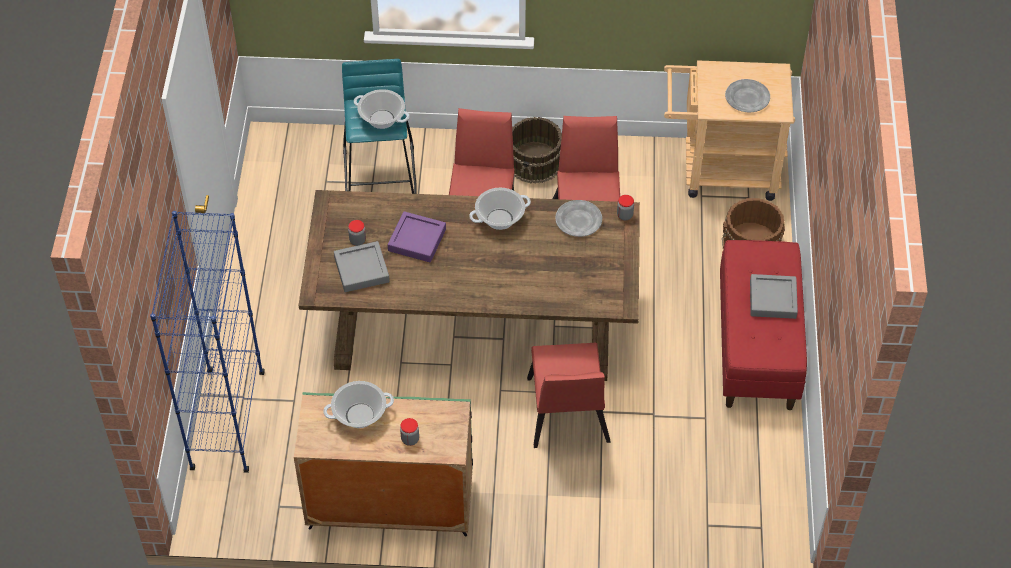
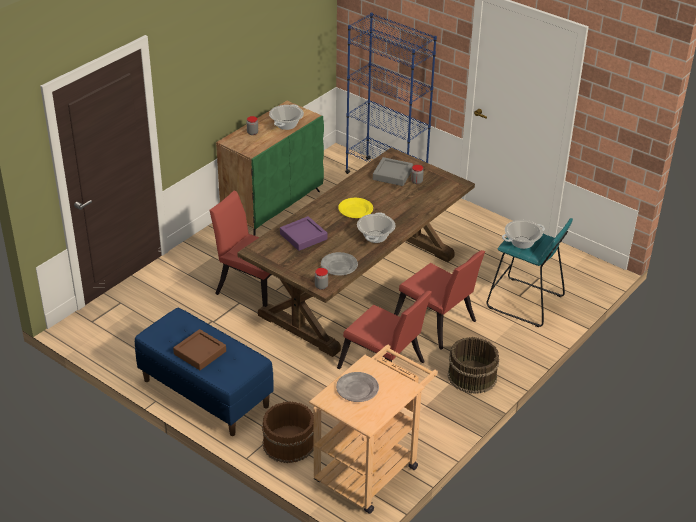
camera: 125 degrees right, 15 degrees down
(417, 240) = (393, 201): purple tray -> purple tray (303, 236)
(465, 263) = (356, 210): none -> yellow plate
(757, 347) = (205, 393): red bench -> blue bench
(772, 299) = (200, 353): grey tray -> brown tray

